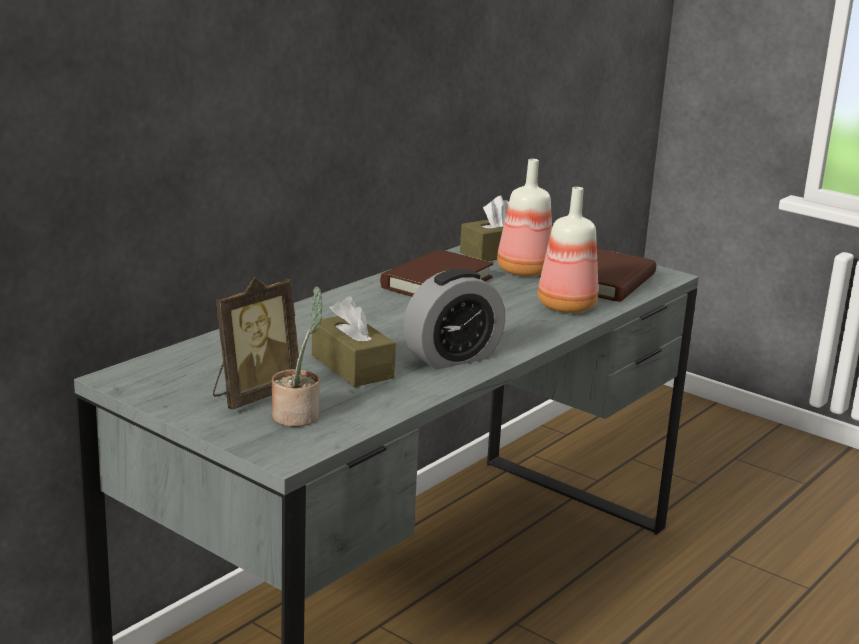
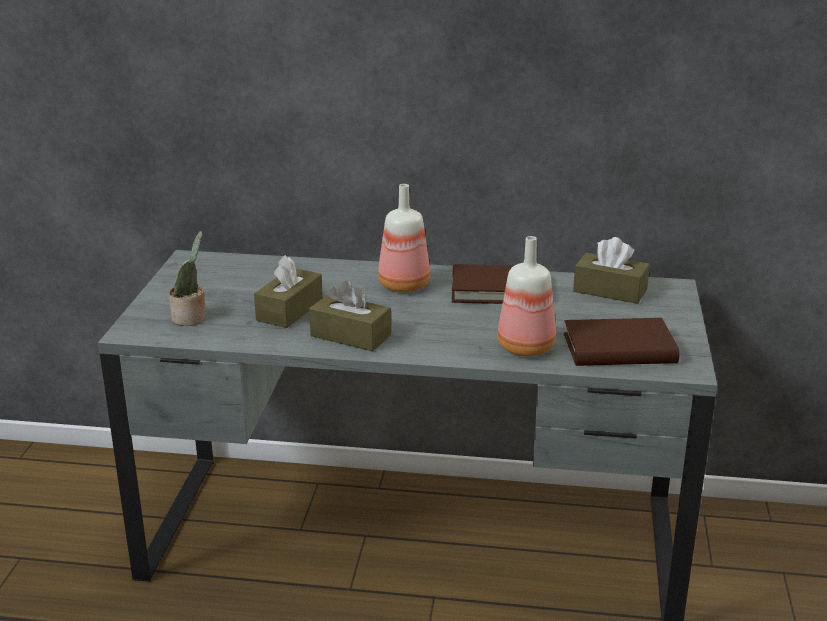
camera: 60 degrees right, 5 degrees up
(253, 395) = (206, 298): picture frame -> none
(452, 358) = (350, 336): alarm clock -> brown tissue box
(522, 271) = (581, 311): bottle -> bottle (402, 285)

